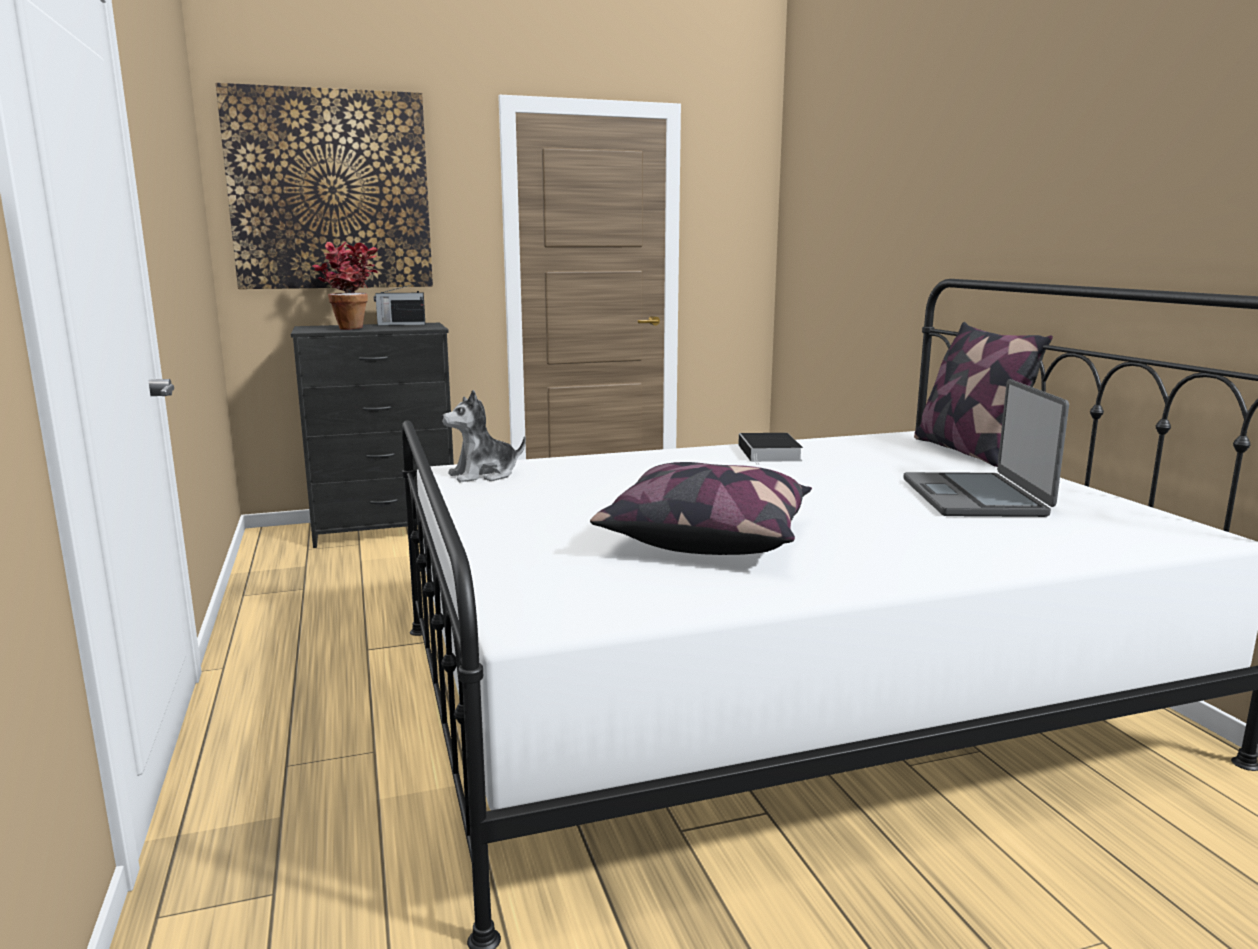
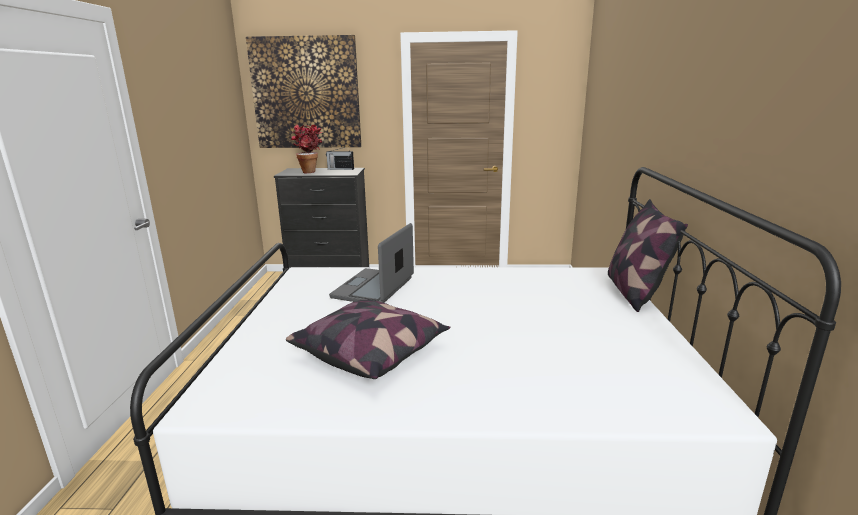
camera: 20 degrees right, 5 degrees up
(484, 475) = (313, 278): plush toy -> none
(770, 453) = (495, 279): book -> none
(975, 497) = (587, 341): laptop -> laptop (374, 288)

